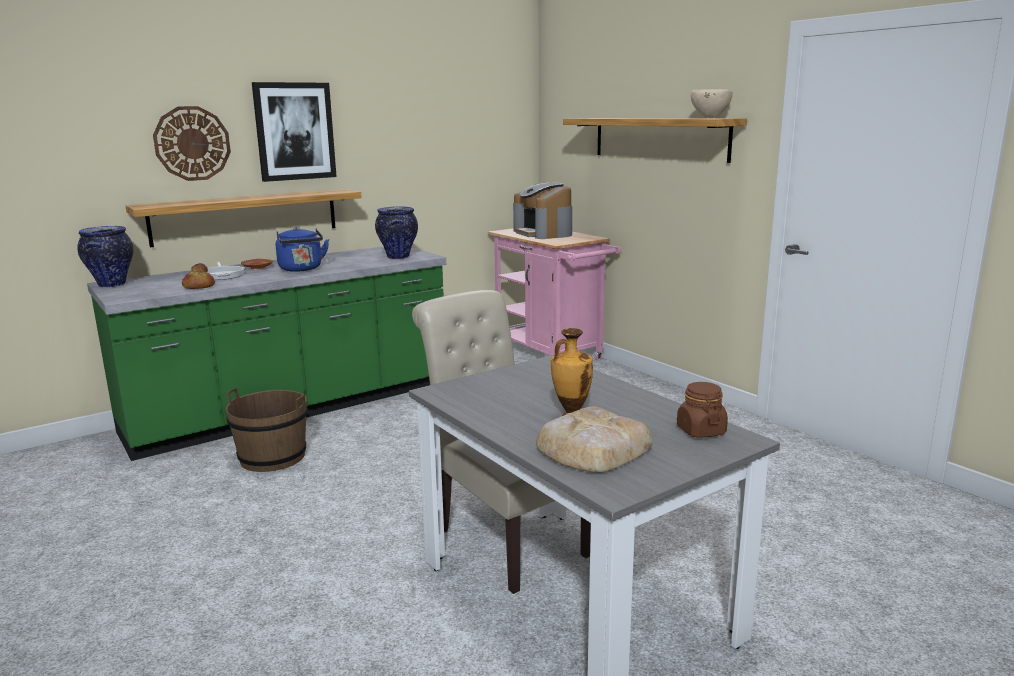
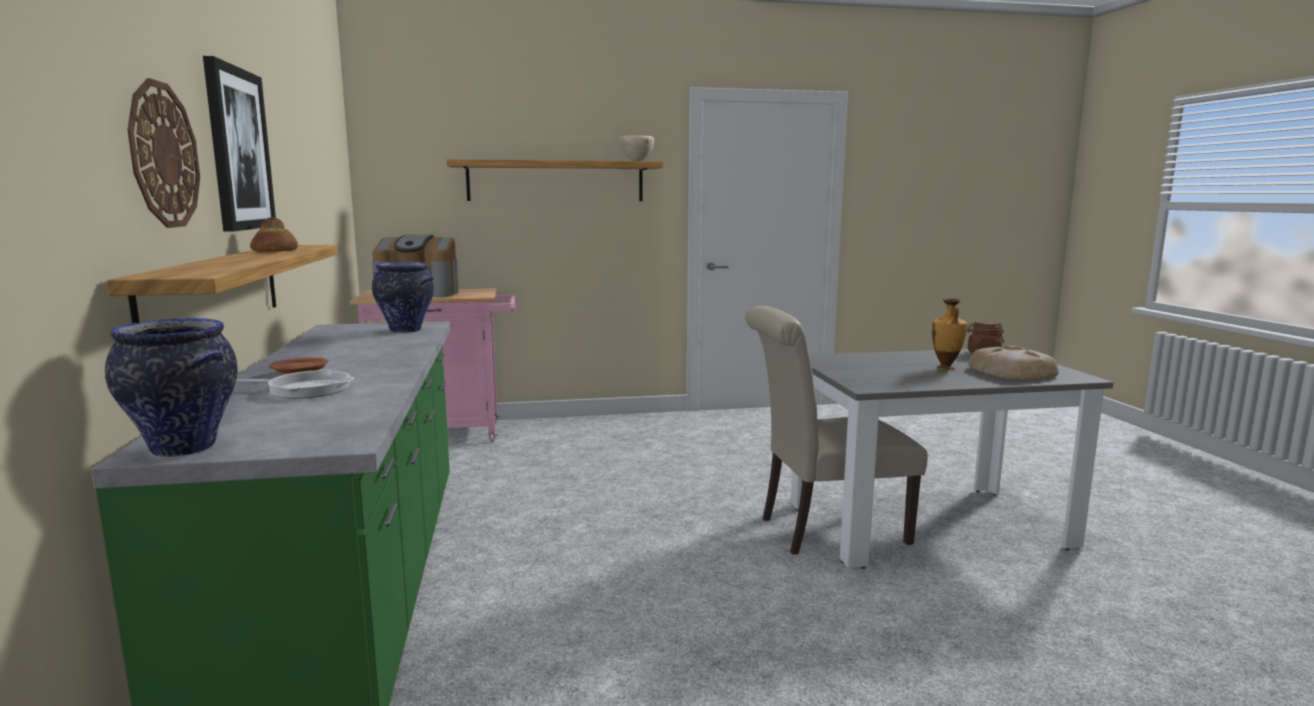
camera: 65 degrees left, 5 degrees down
(198, 286) = (366, 402): bread -> bread (275, 251)
(273, 457) = (514, 626): brown bucket -> none
(301, 269) = (373, 360): blue kettle -> none

